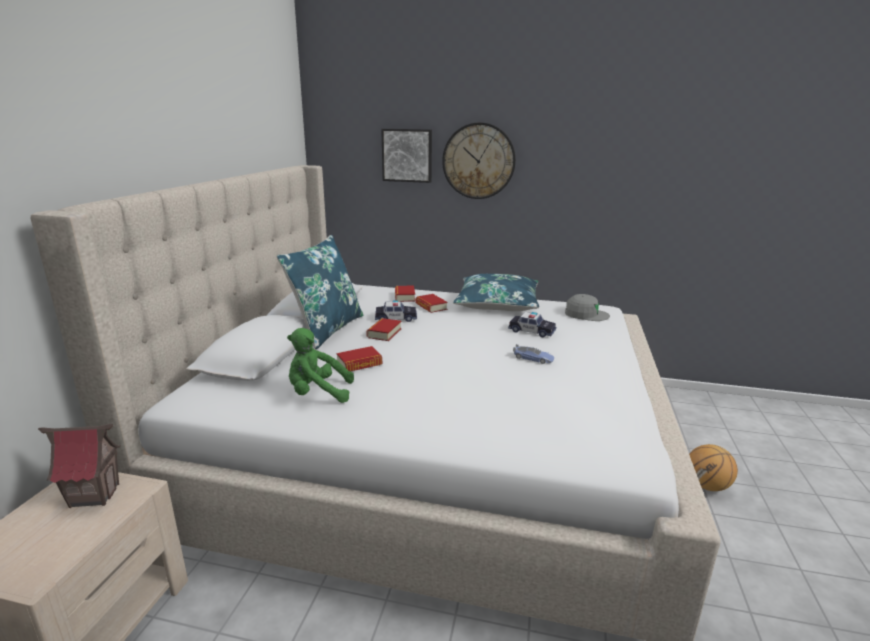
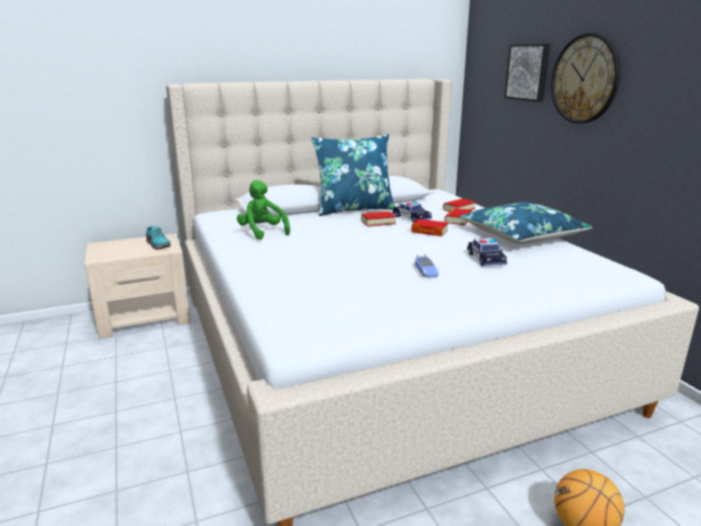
camera: 55 degrees right, 0 degrees up
(95, 495) = (157, 244): toy house -> turquoise shoe
(359, 364) = (317, 229): book -> book (429, 231)
(586, 314) = (585, 270): grey cap -> none

